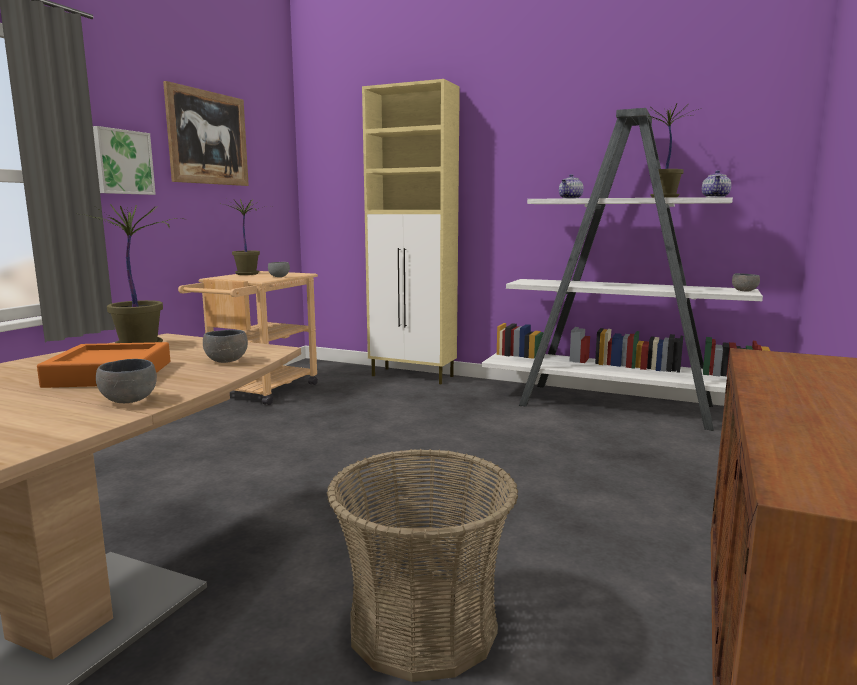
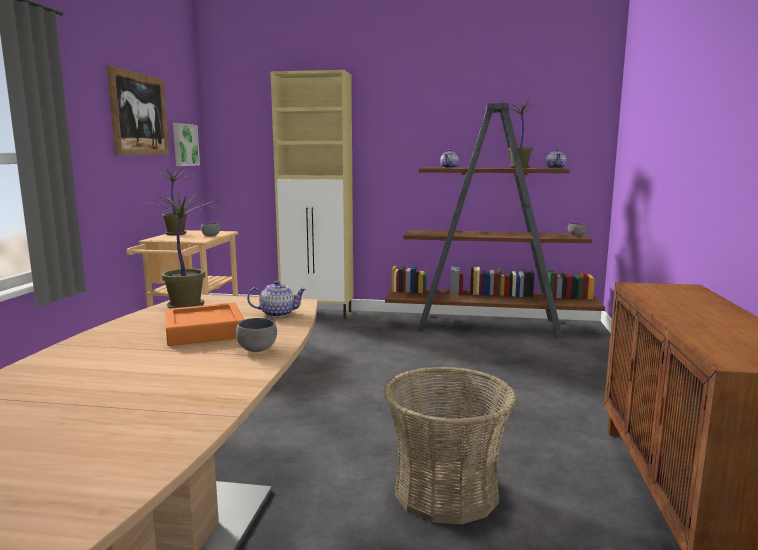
camera: 15 degrees left, 0 degrees up
(122, 162) = (80, 140): picture -> picture (184, 145)
(226, 360) = (278, 314): grey bowl -> teapot
(619, 406) = (490, 325): white bookcase -> brown bookcase

